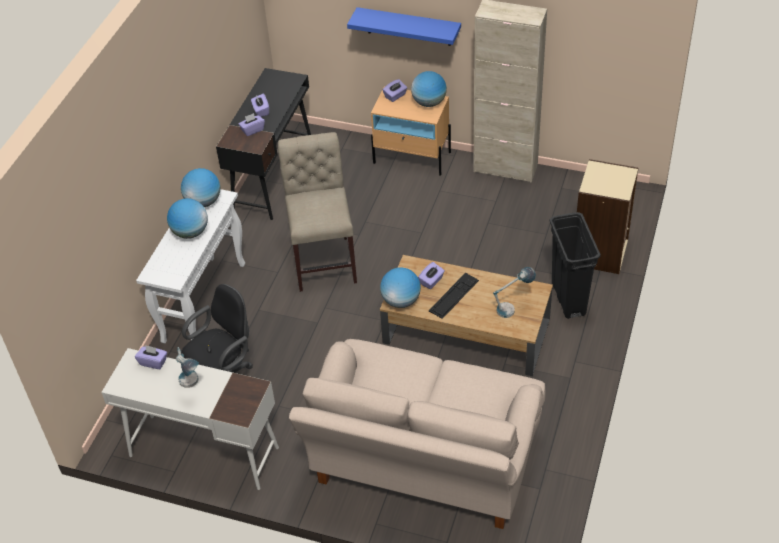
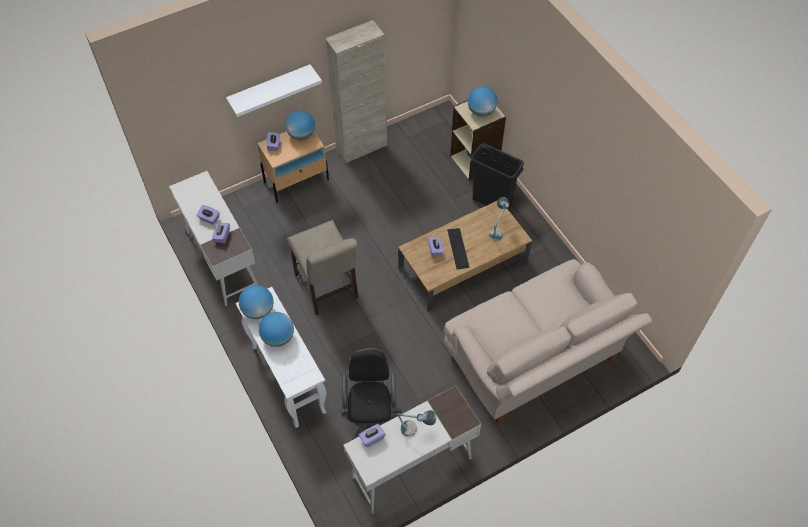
camera: 50 degrees left, 10 degrees up
(273, 176) = (222, 260): black desk -> white desk
(324, 259) = (327, 289): beige chair -> beige chair turned 150 degrees counterclockwise
(401, 301) = (434, 276): globe -> globe (481, 111)
(408, 27) = (270, 89): blue shelf -> white shelf

